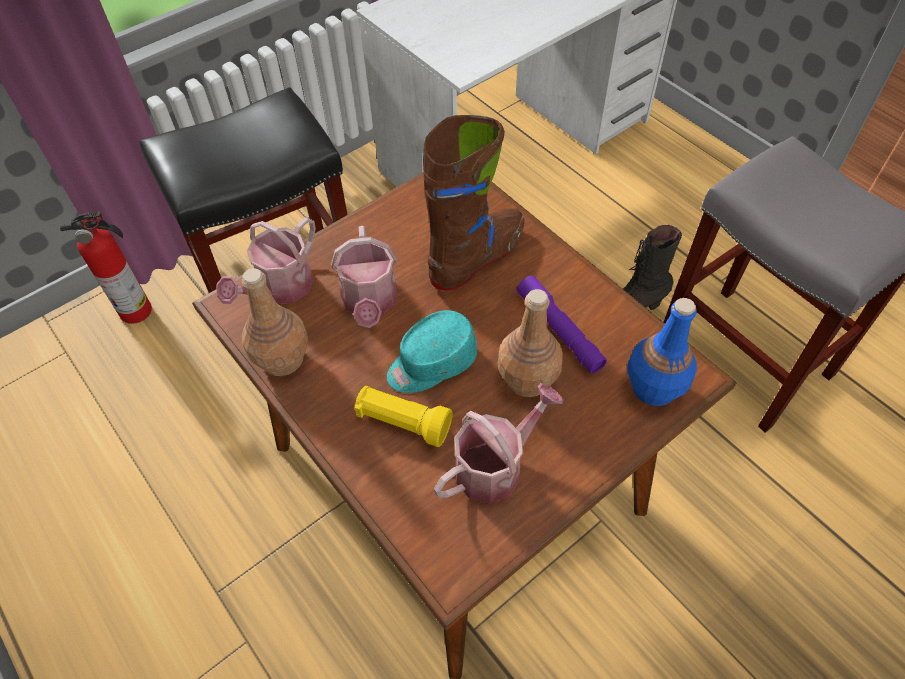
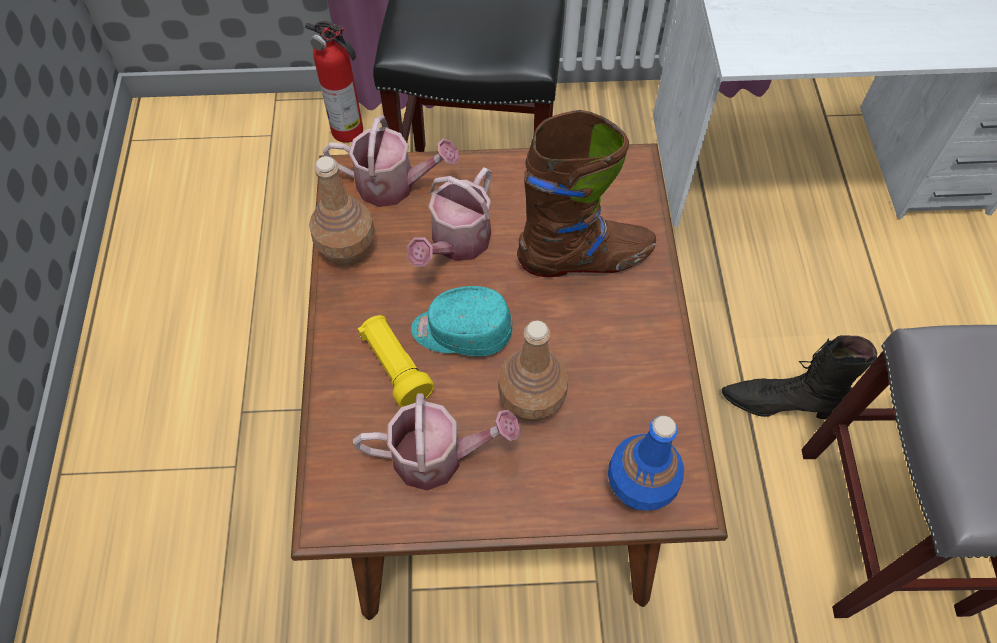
camera: 35 degrees right, 5 degrees up
(280, 288) = (394, 185): watering can -> watering can turned 150 degrees counterclockwise
(559, 330) = (599, 375): purple flashlight -> none

